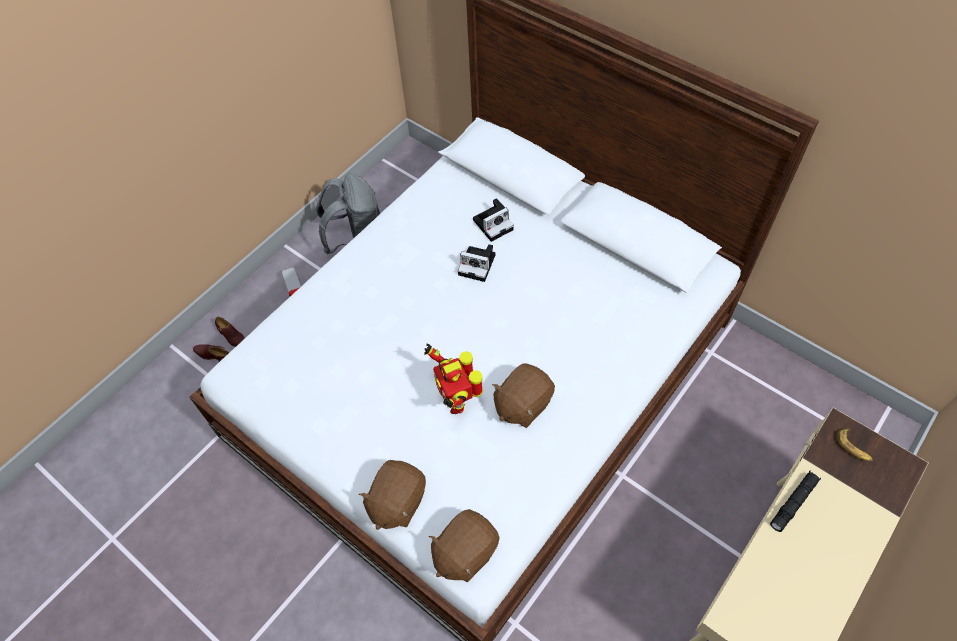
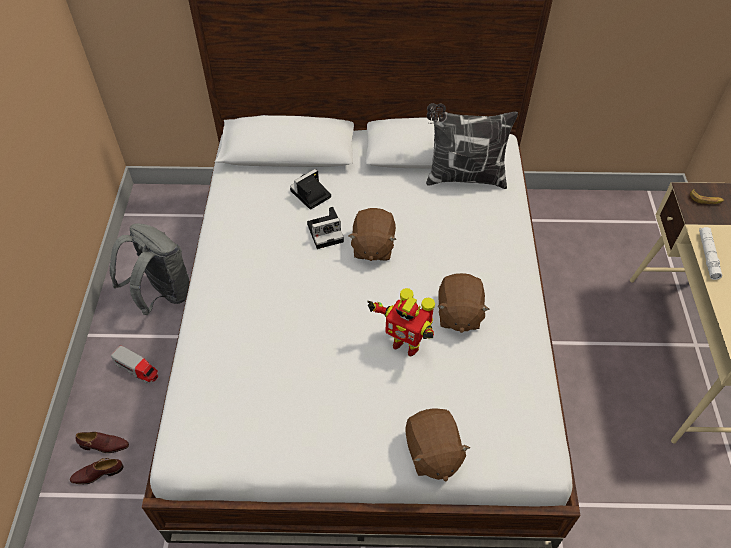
camera: 40 degrees left, 5 degrees down
(464, 552) = (520, 452): brown plush toy -> brown plush toy (372, 247)
(494, 223) = (310, 195): camera -> camera turned 150 degrees counterclockwise
(645, 283) = (464, 177): none -> pillow
(793, 503) = (708, 255): black flashlight -> white flashlight

